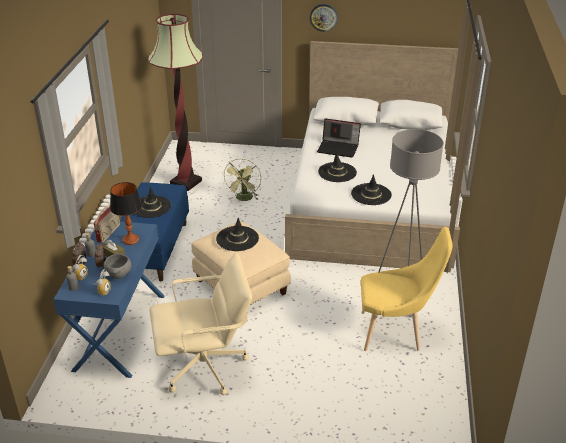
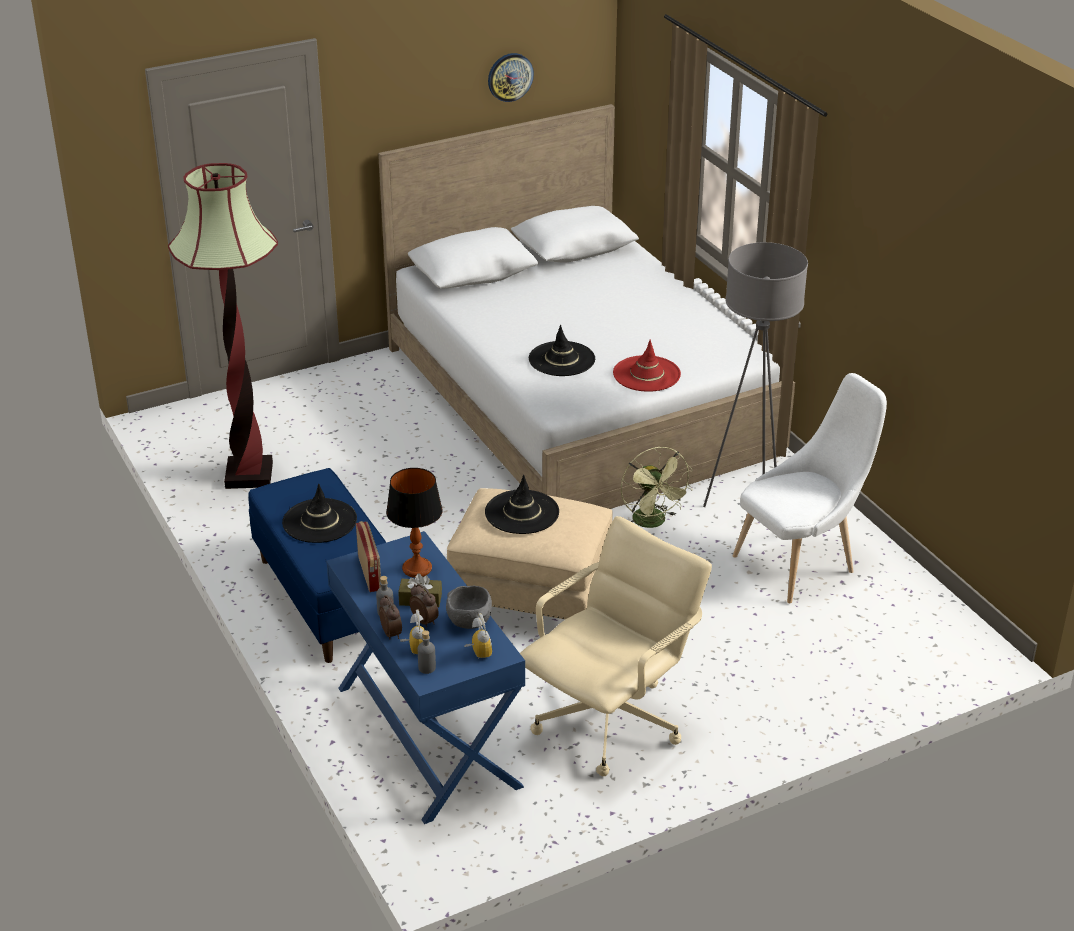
camera: 35 degrees left, 0 degrees up
(244, 199) = (379, 465): green fan -> green fan (653, 523)
(323, 17) = (394, 106): wall clock -> wall clock (510, 77)
(339, 148) = (519, 322): laptop -> none
(371, 194) = (646, 374): black hat -> red hat
(395, 332) = (801, 563): yellow chair -> white chair

